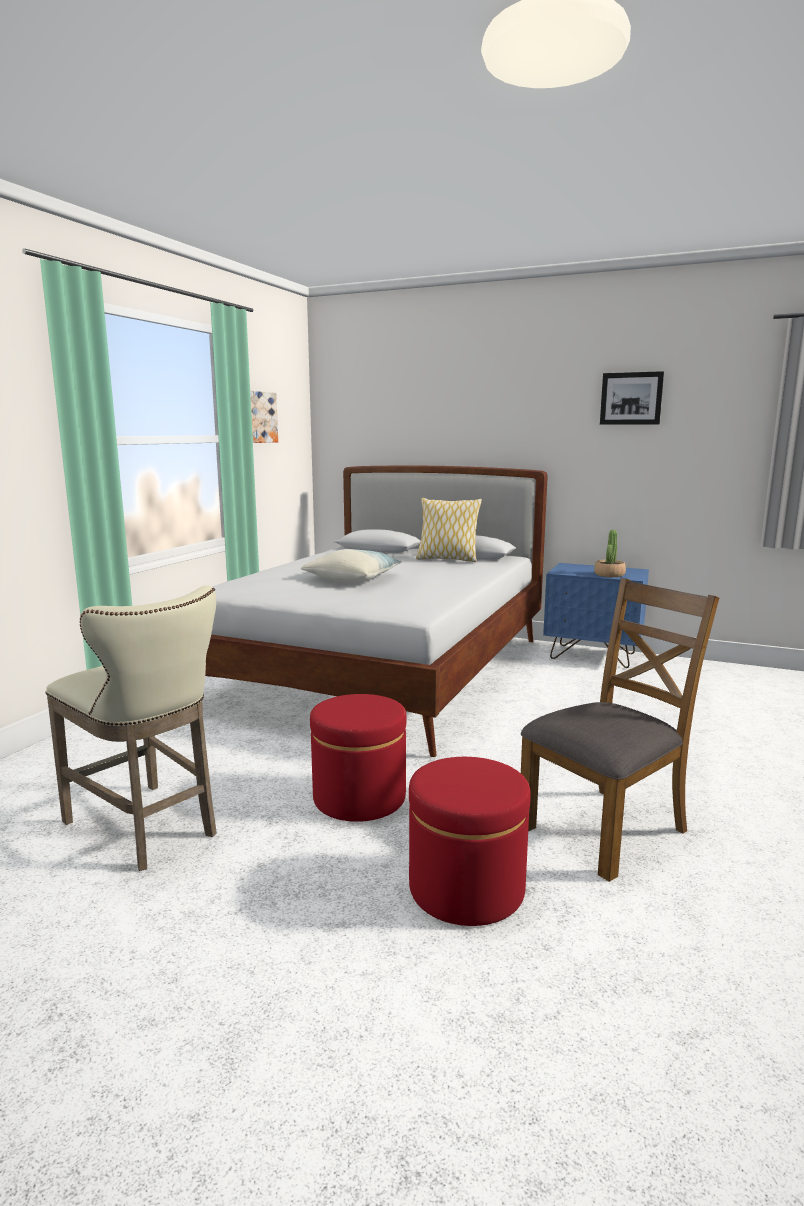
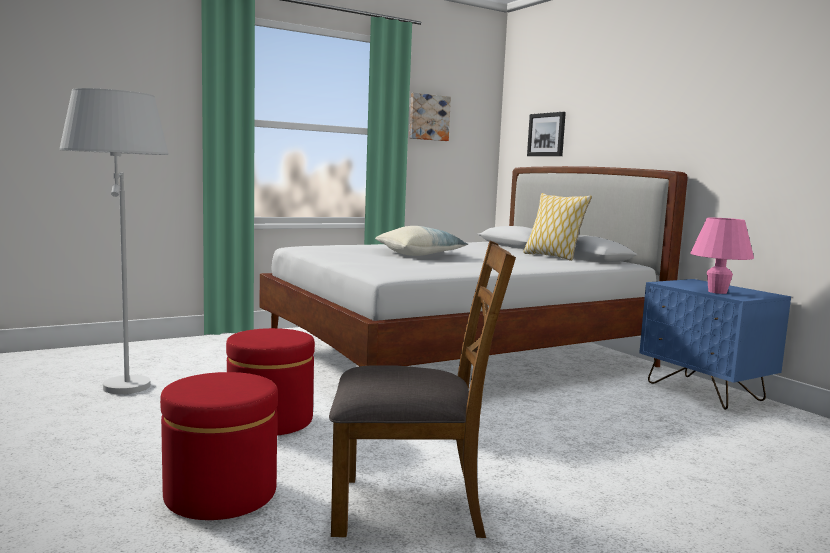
camera: 35 degrees right, 5 degrees down
(147, 830) = (122, 395): beige stool -> white floor lamp
(609, 575) = (717, 292): potted plant -> pink table lamp
(631, 398) = (783, 84): picture -> picture (547, 134)

